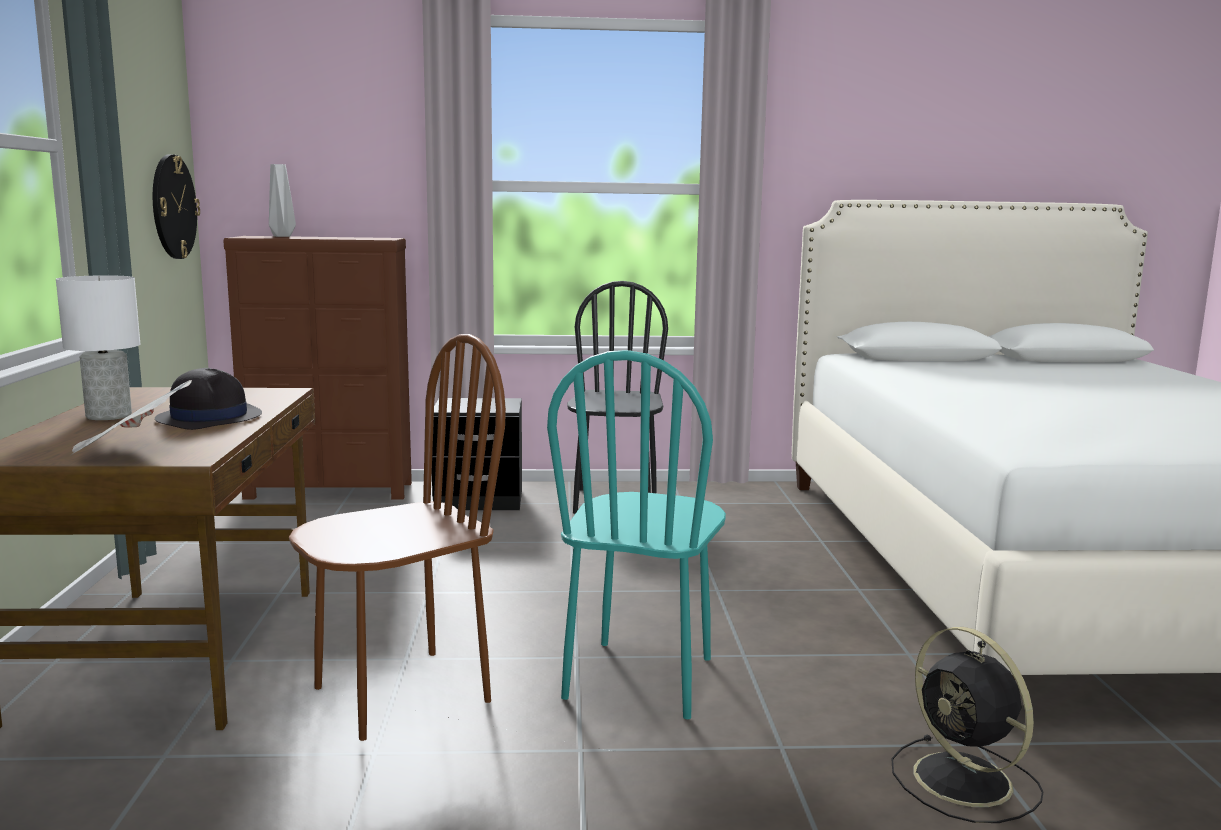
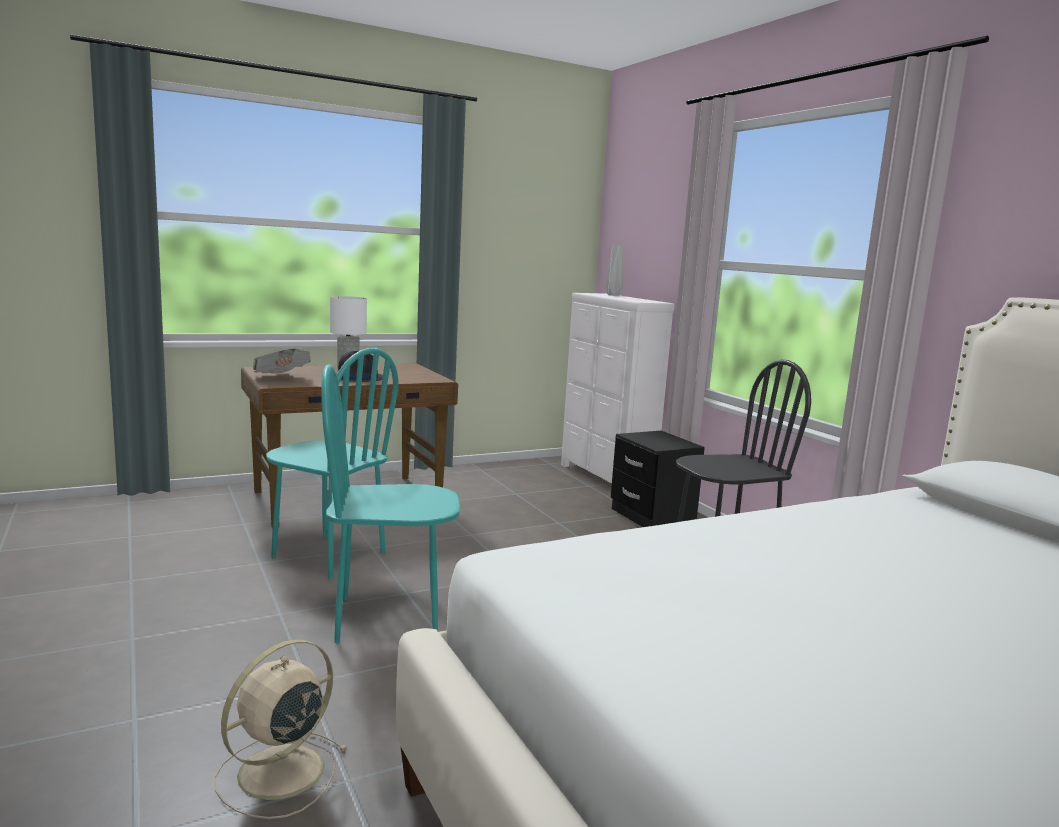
camera: 65 degrees right, 0 degrees up
(173, 207) = (557, 271): wall clock -> none
(330, 491) = (605, 478): brown dresser -> white dresser
(401, 693) = (328, 555): brown chair -> turquoise chair
(966, 782) = (278, 773): black fan -> beige fan

